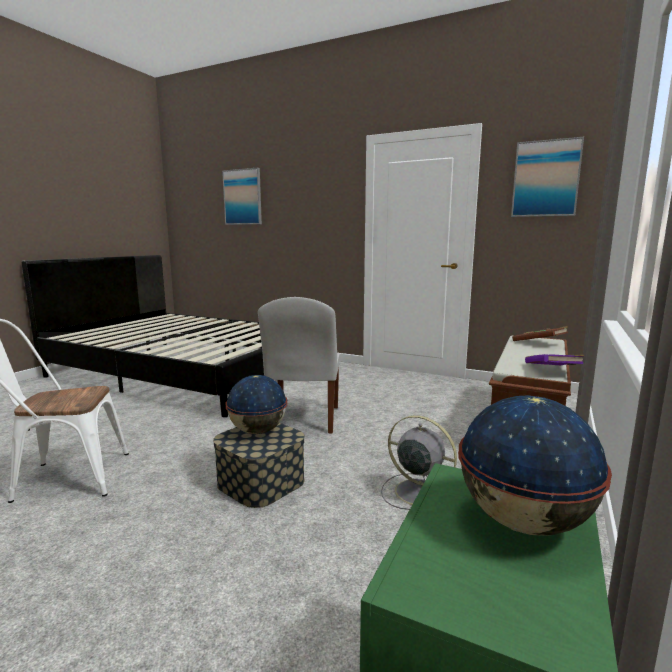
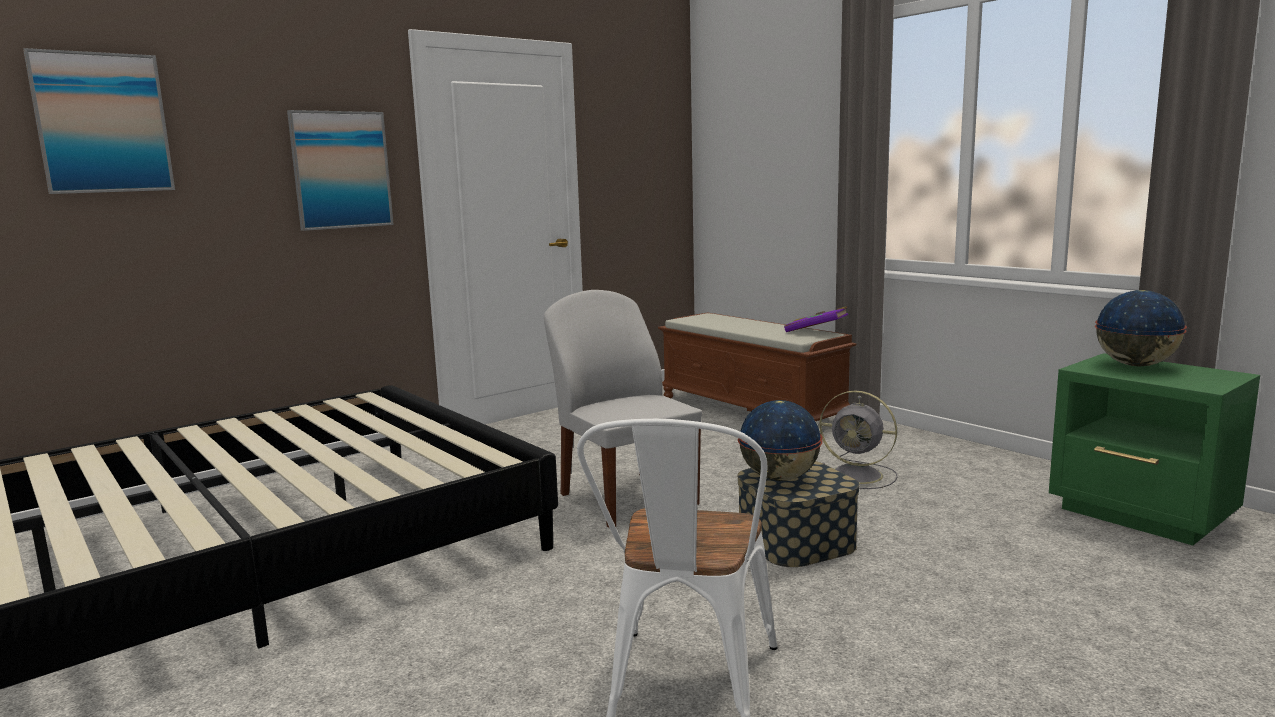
camera: 65 degrees left, 0 degrees up
(303, 420) = (626, 498): white chair -> white chair turned 150 degrees counterclockwise
(416, 492) = (858, 475): grey fan -> grey fan turned 120 degrees counterclockwise
(539, 343) = (715, 319): brown book -> none
(546, 179) = (641, 125): picture -> picture (341, 170)

